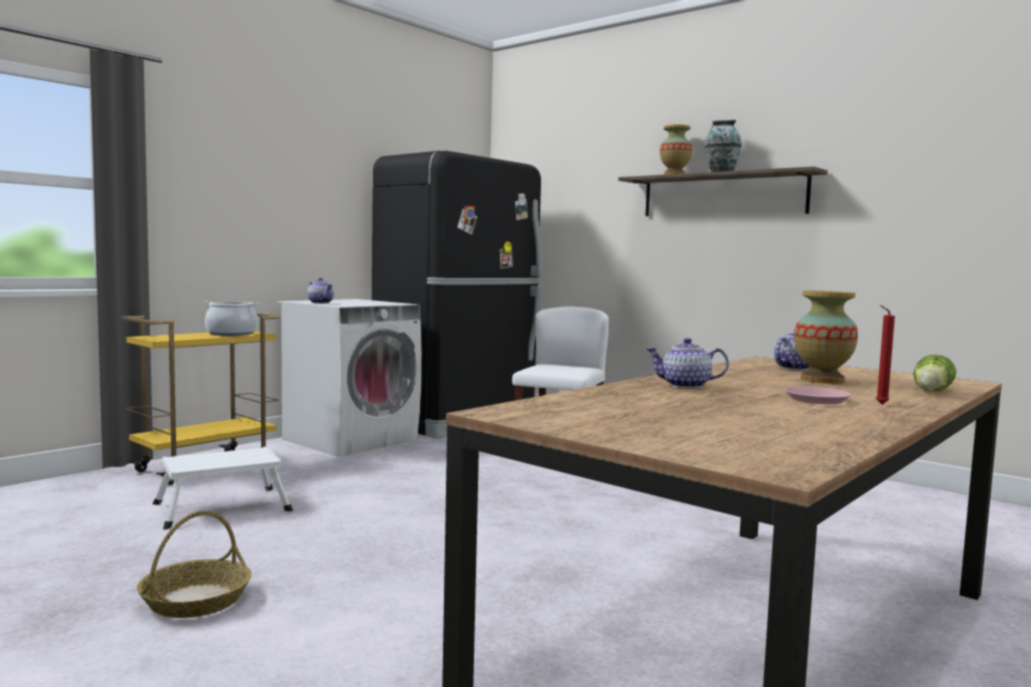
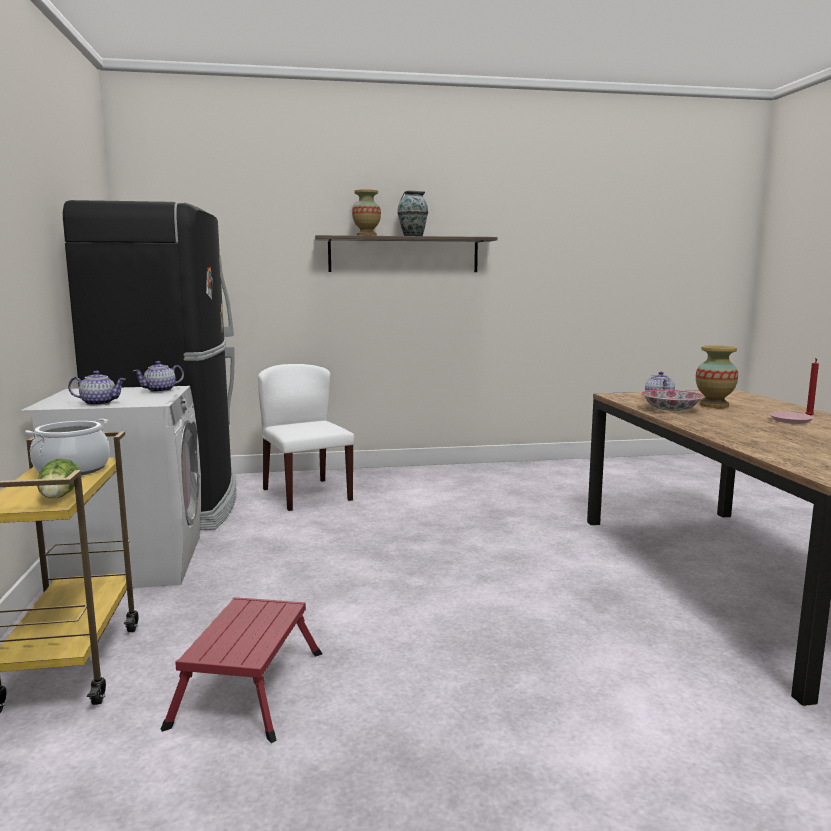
camera: 50 degrees left, 5 degrees up
(195, 601) = (521, 768): basket -> none
(223, 507) = (249, 687): white step ladder -> red step ladder
(685, 386) = (725, 427): teapot -> teapot (160, 390)
(735, 372) = (670, 410): none -> bowl
(931, 392) = (766, 402): lettuce -> lettuce (58, 497)

